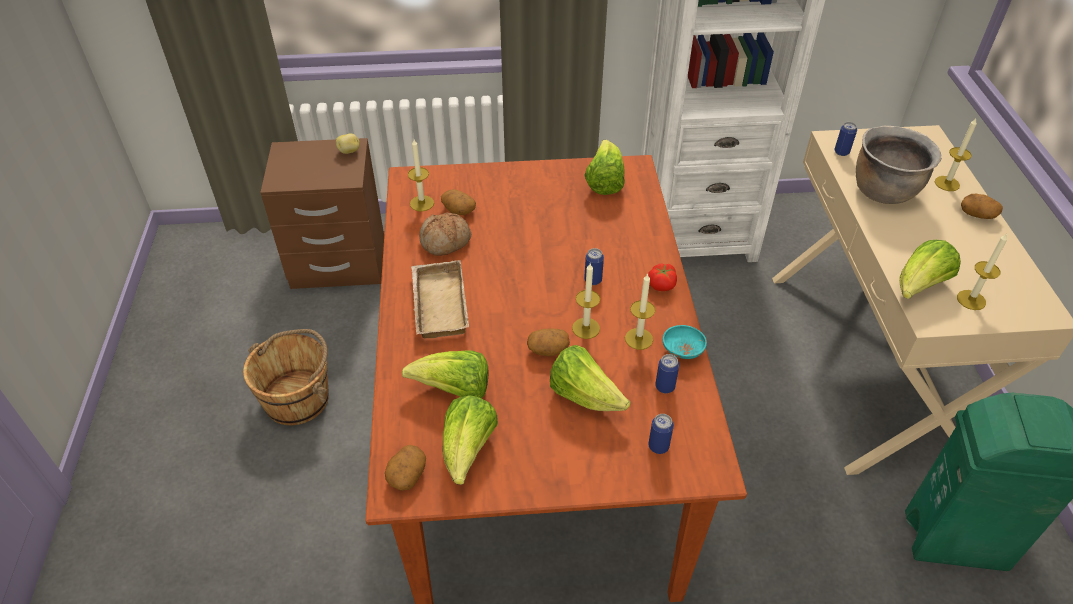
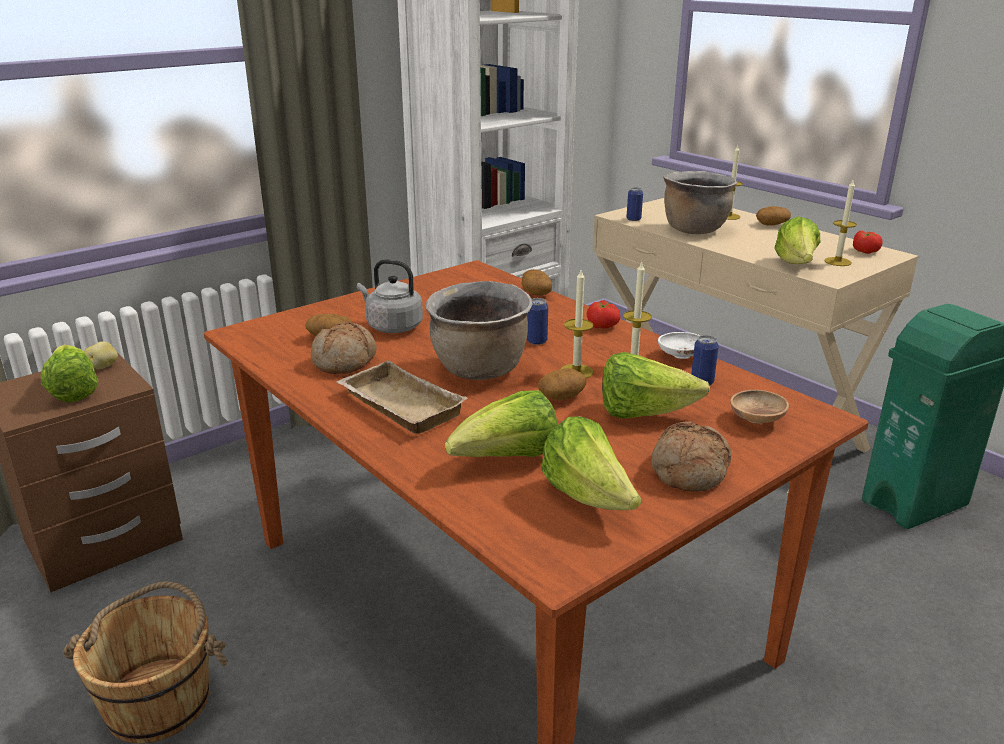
camera: 35 degrees left, 20 degrees down
(407, 474) = (547, 545): potato -> potato (535, 292)
(422, 203) = (280, 344): candle -> none
(509, 215) = (392, 326): none -> grey kettle
(522, 293) = (480, 370): none -> brown cooking pot
(554, 464) = (687, 470): none -> bread
(604, 182) = (458, 283): lettuce -> lettuce (73, 391)
(658, 446) = (756, 420): can -> brown bowl
(682, 350) = (681, 356): turquoise bowl -> white bowl
(1025, 297) = (865, 251): none -> tomato

